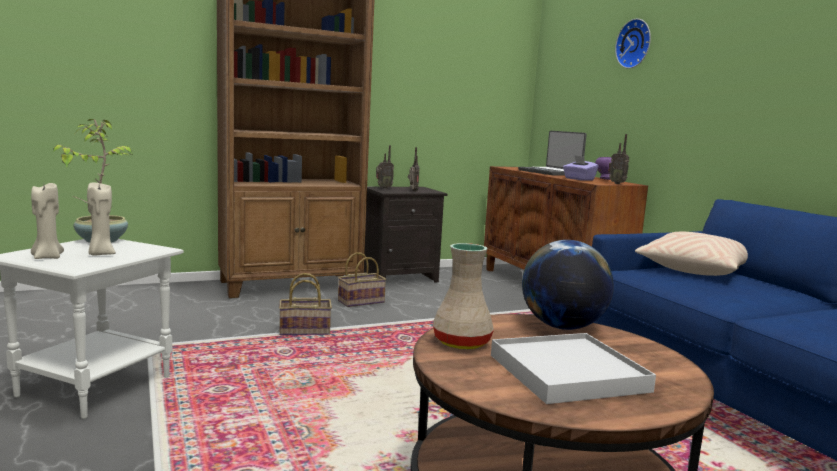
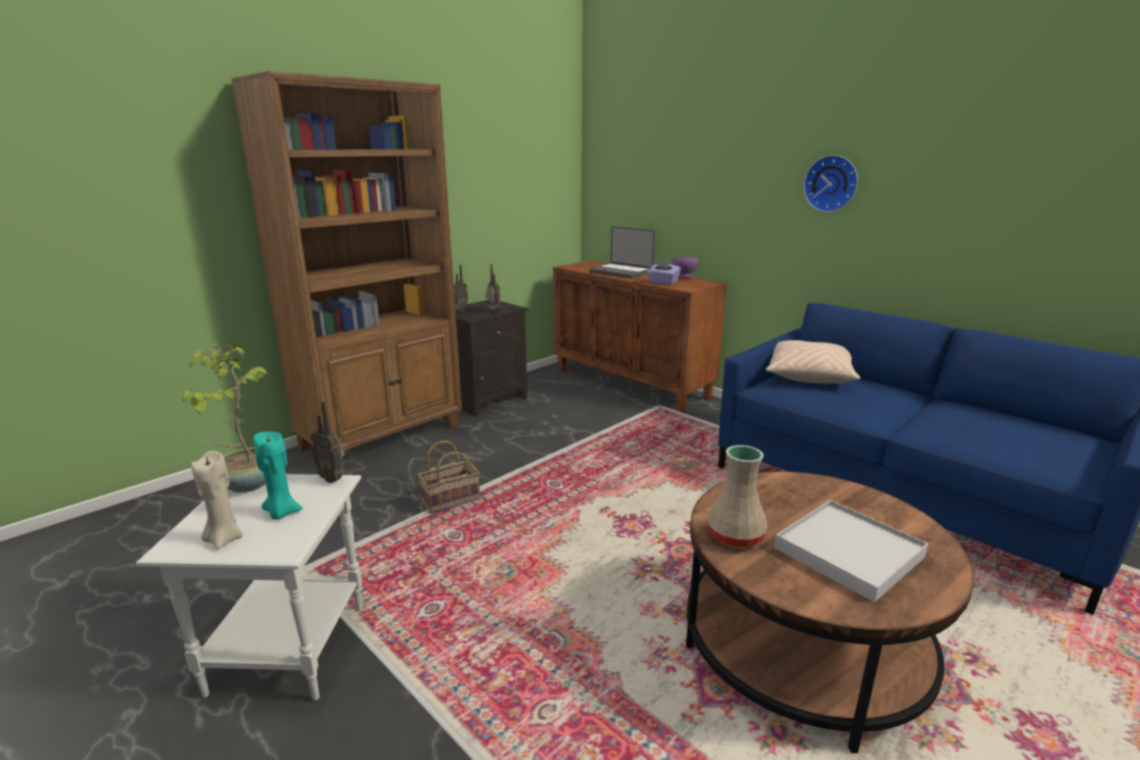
camera: 20 degrees left, 10 degrees up
(101, 254) = (281, 513): beige candle -> turquoise candle
(361, 301) = (474, 443): basket -> none
(562, 327) = (785, 486): globe -> none
(617, 183) = (702, 285): radio -> radio (332, 478)
(635, 44) = (702, 141): wall clock -> wall clock (831, 183)

